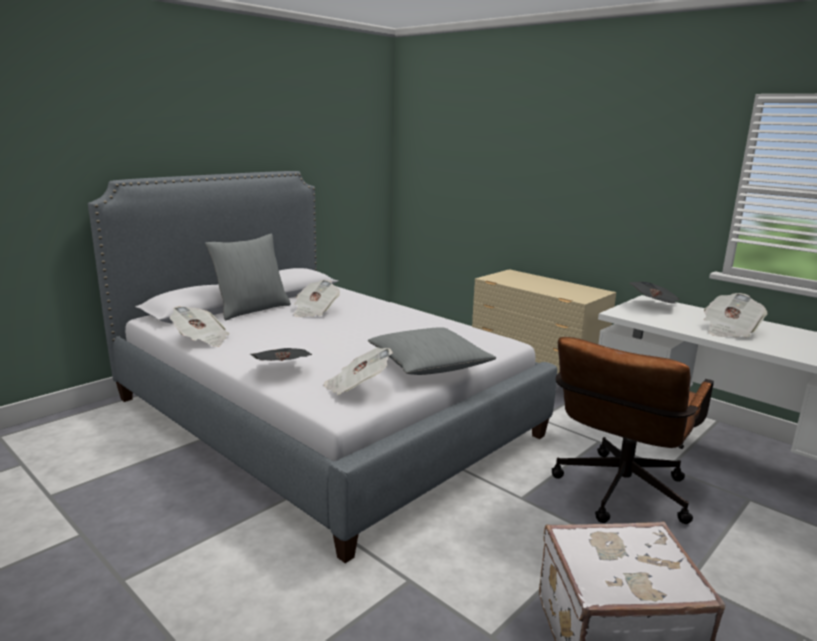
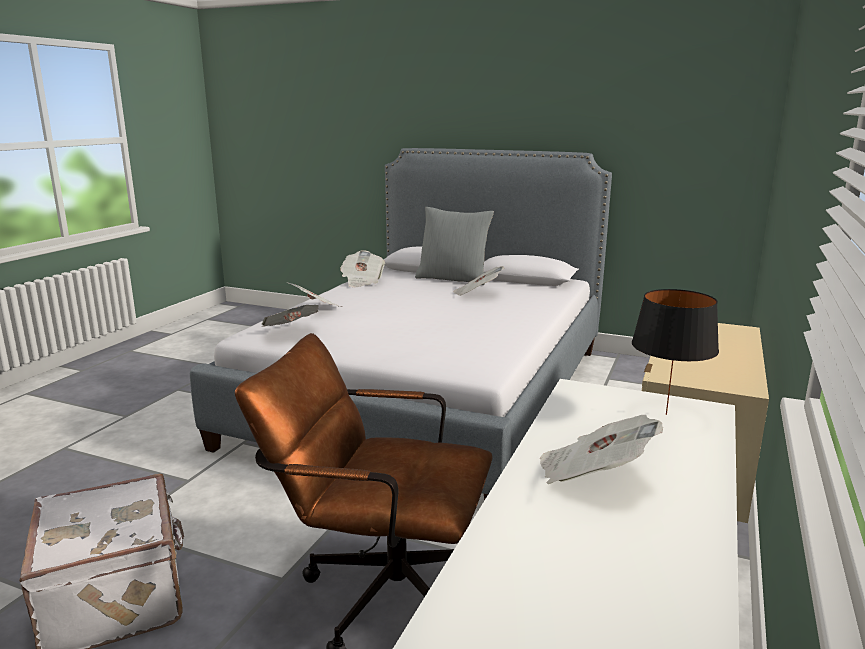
camera: 70 degrees right, 0 degrees up
(429, 364) = (373, 348): grey pillow -> none
(654, 306) = (667, 414): newspaper -> black table lamp

